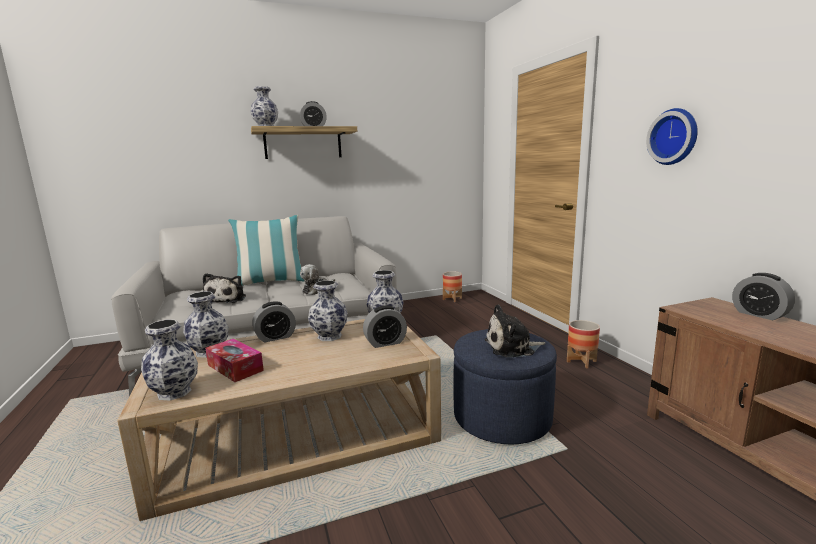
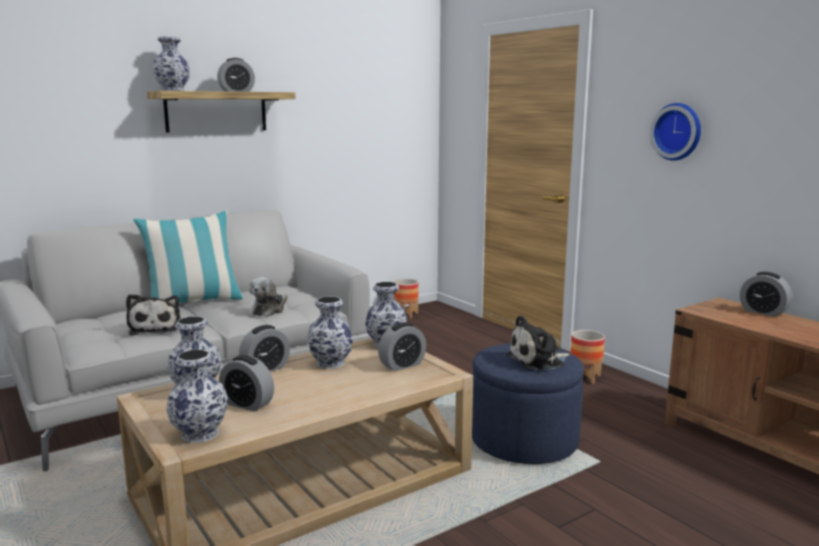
camera: 15 degrees left, 0 degrees up
(235, 368) = (247, 404): tissue box -> alarm clock

